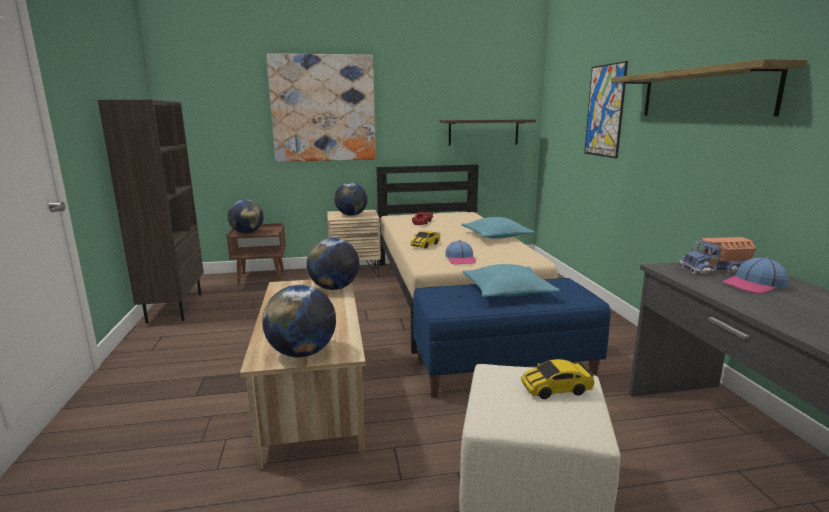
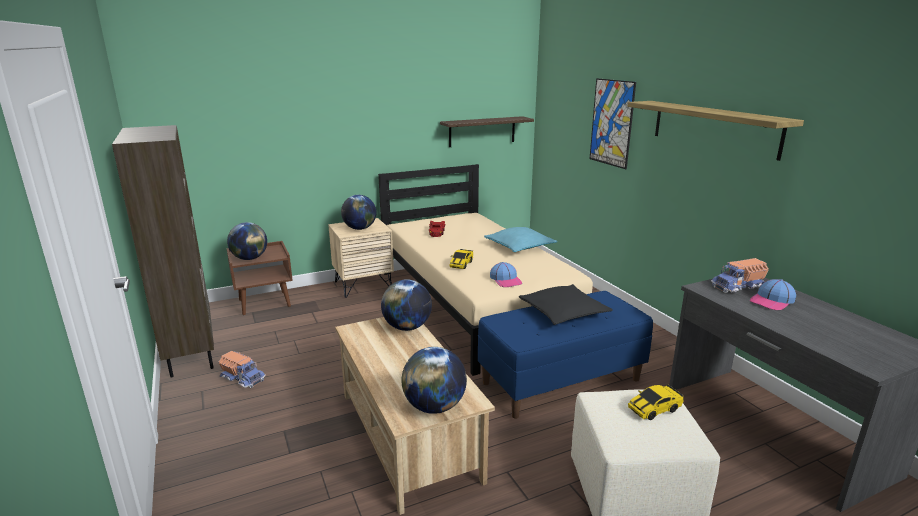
camera: 15 degrees left, 5 degrees up
(202, 330) = (243, 378): none -> toy truck
(323, 109) = (320, 115): picture -> none
(507, 291) = (563, 312): turquoise pillow -> black pillow

